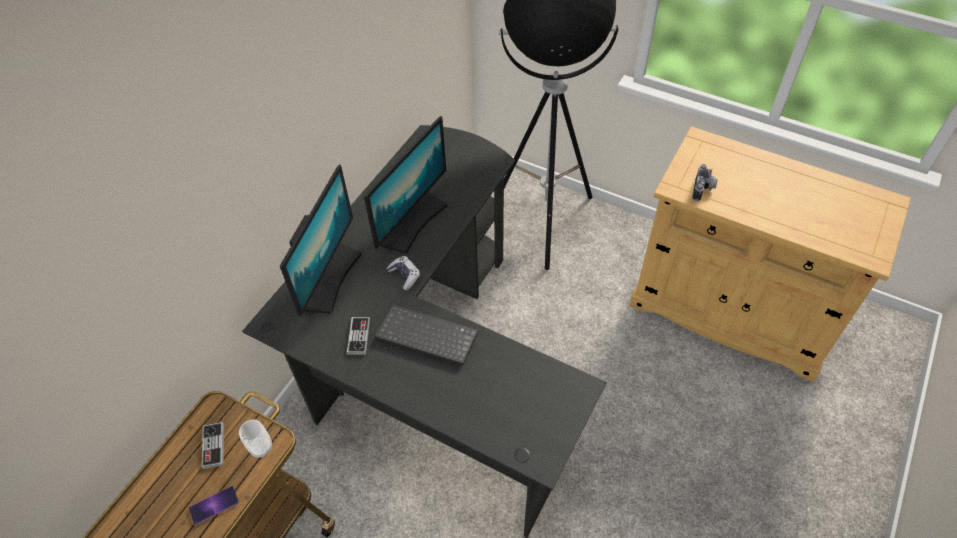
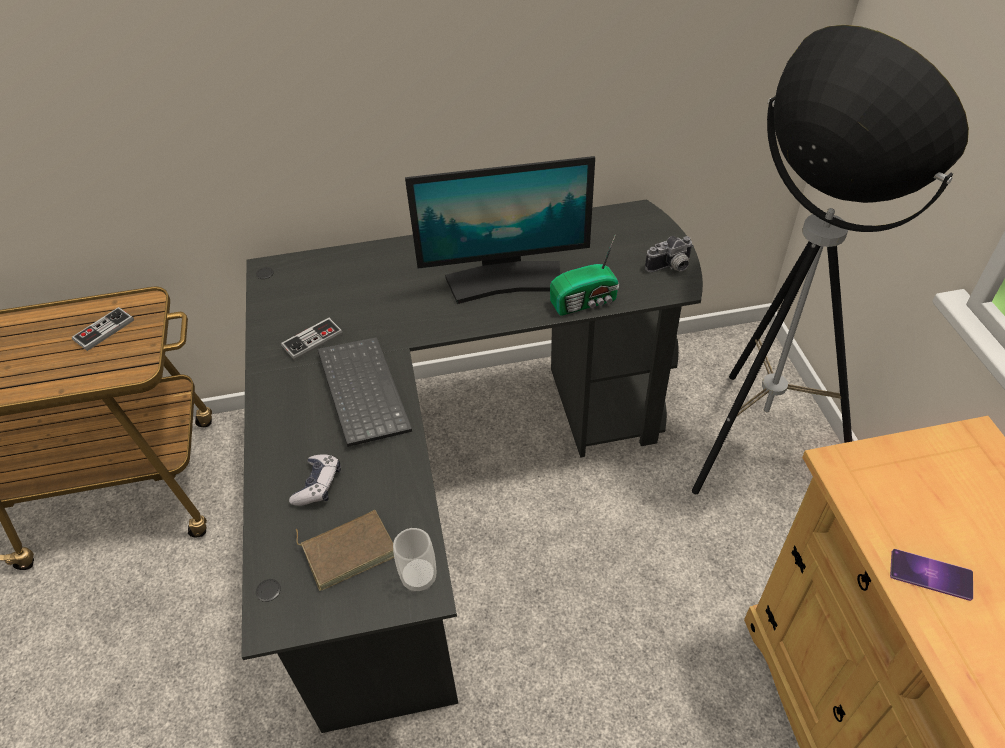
camera: 50 degrees right, 5 degrees down
(214, 505) = (36, 374): phone -> phone (930, 574)
(261, 448) = (124, 363): cup -> cup (419, 577)
(329, 278) = (364, 272): monitor -> none
(404, 275) = (427, 322): game controller -> game controller (318, 485)
(466, 202) = (586, 302): none -> radio
(529, 404) = (348, 549): none -> brown book
(703, 189) = (889, 504): camera -> camera (671, 267)

